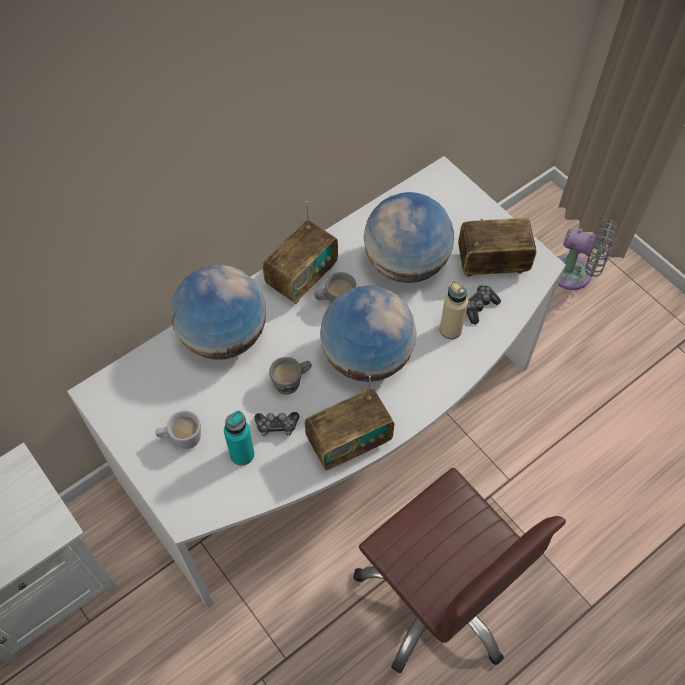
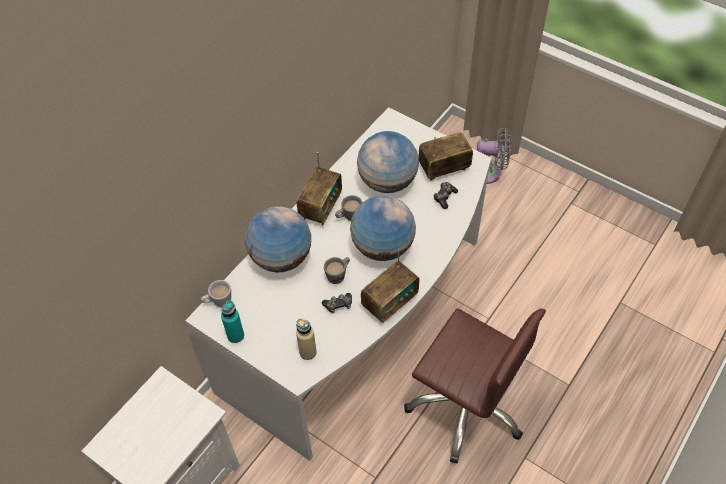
camera: 15 degrees left, 5 degrees down
(181, 439) = (277, 330): white mug -> white mug (218, 302)
(242, 454) = (321, 328): turquoise bottle -> turquoise bottle (235, 335)
(450, 330) = (431, 216): beige bottle -> beige bottle (308, 352)

